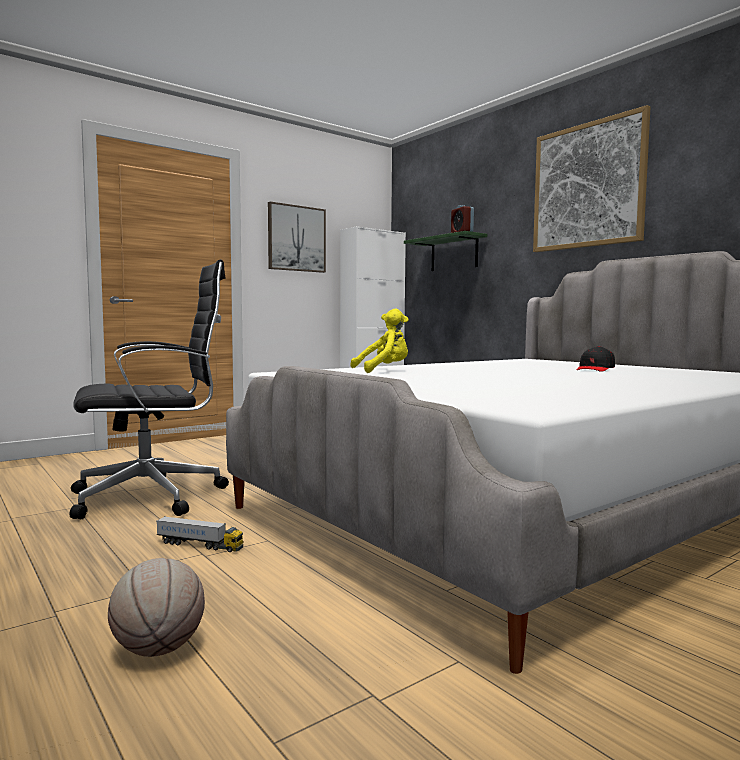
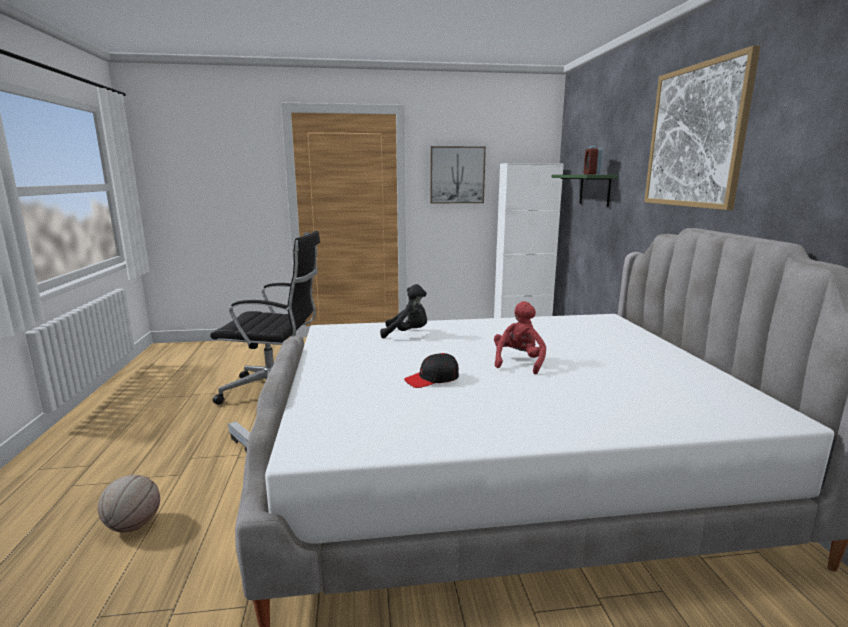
camera: 30 degrees right, 10 degrees up
(384, 370) = (407, 334): yellow plush toy -> black plush toy
(539, 373) = (518, 362): none -> red plush toy
(595, 369) = (605, 358): black cap -> black cap (432, 379)

